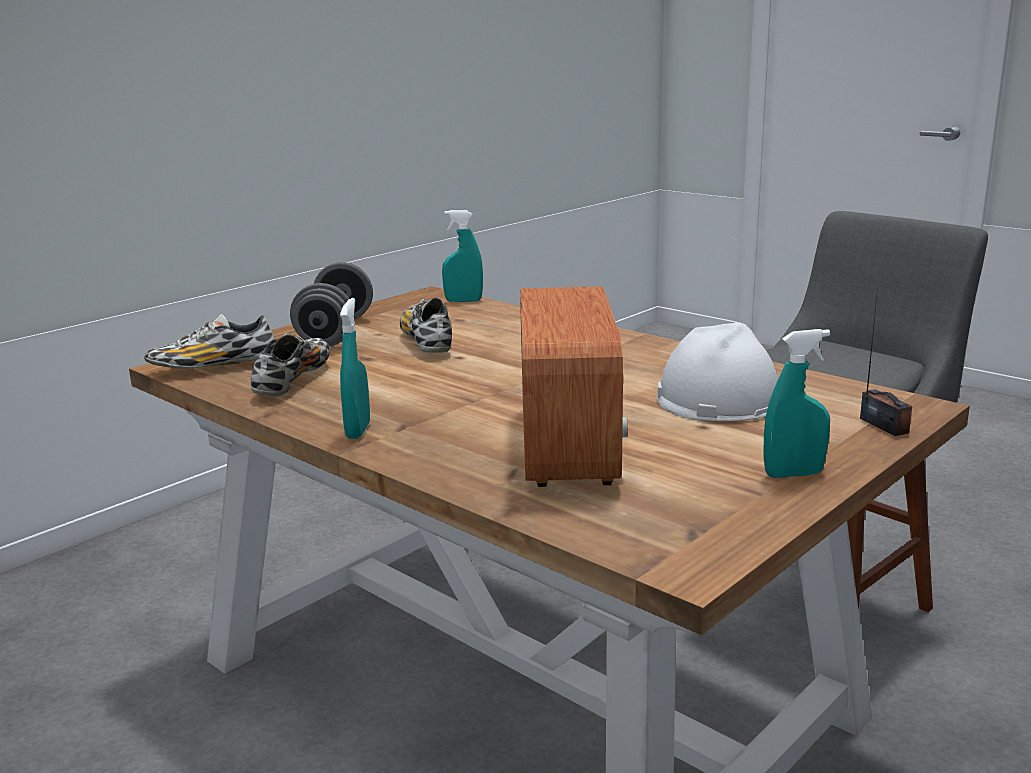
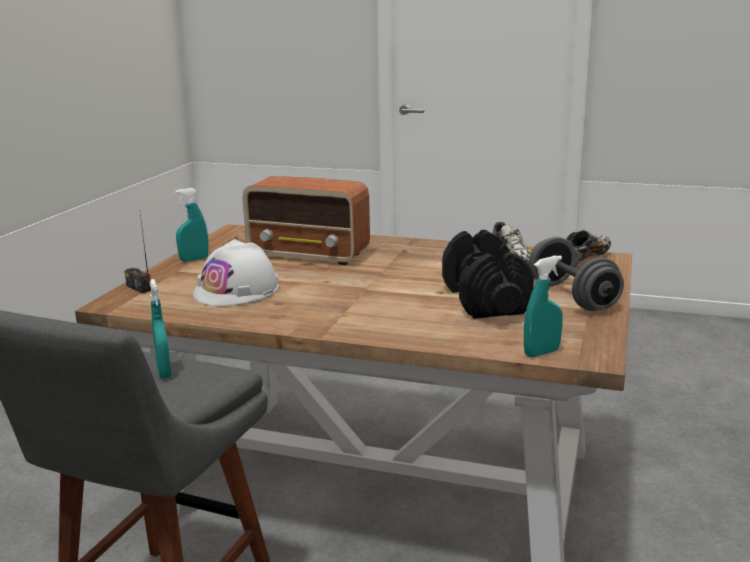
camera: 155 degrees right, 0 degrees up
(358, 430) = (423, 246): turquoise spray bottle -> turquoise spray bottle (164, 372)
(426, 342) = (486, 300): shoe -> black dumbbell
(567, 445) = (310, 255): radio -> radio turned 45 degrees counterclockwise

